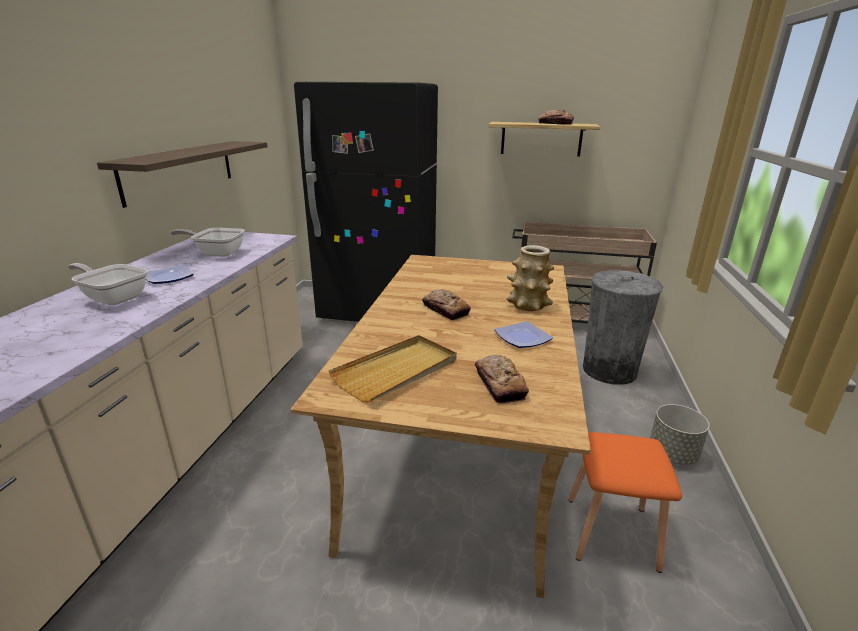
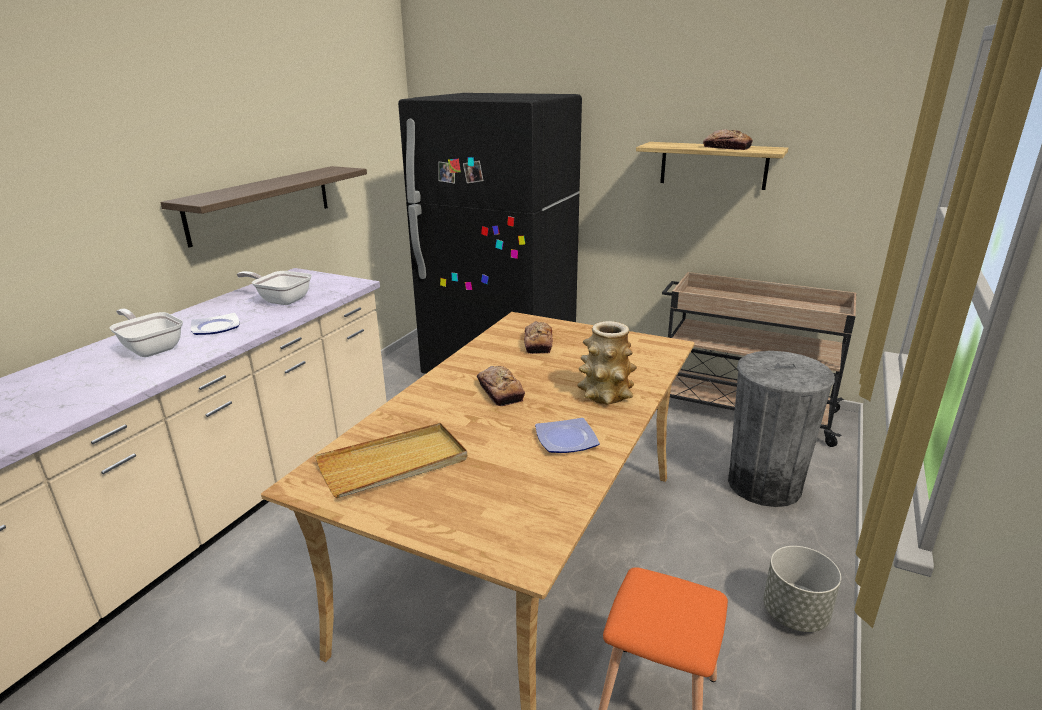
camera: 15 degrees right, 0 degrees up
(499, 384) = (496, 496): bread -> bread (538, 343)

